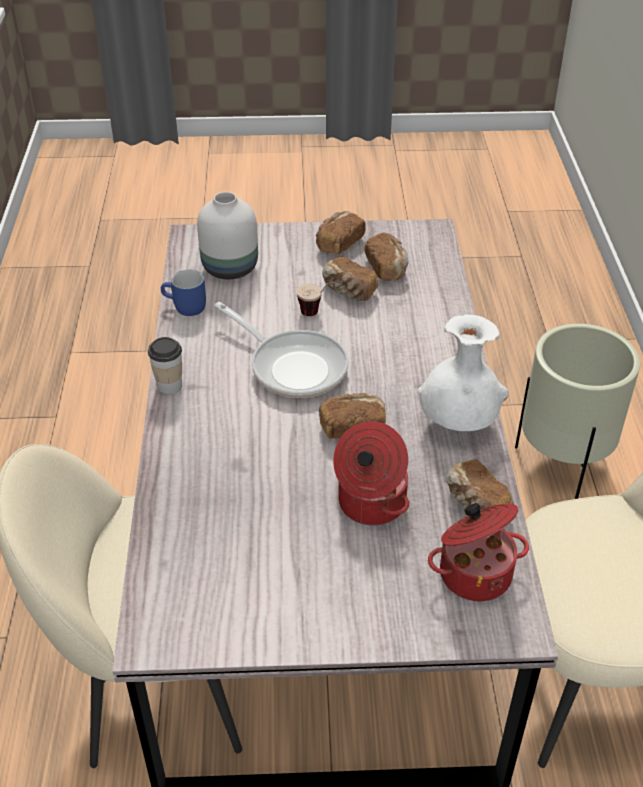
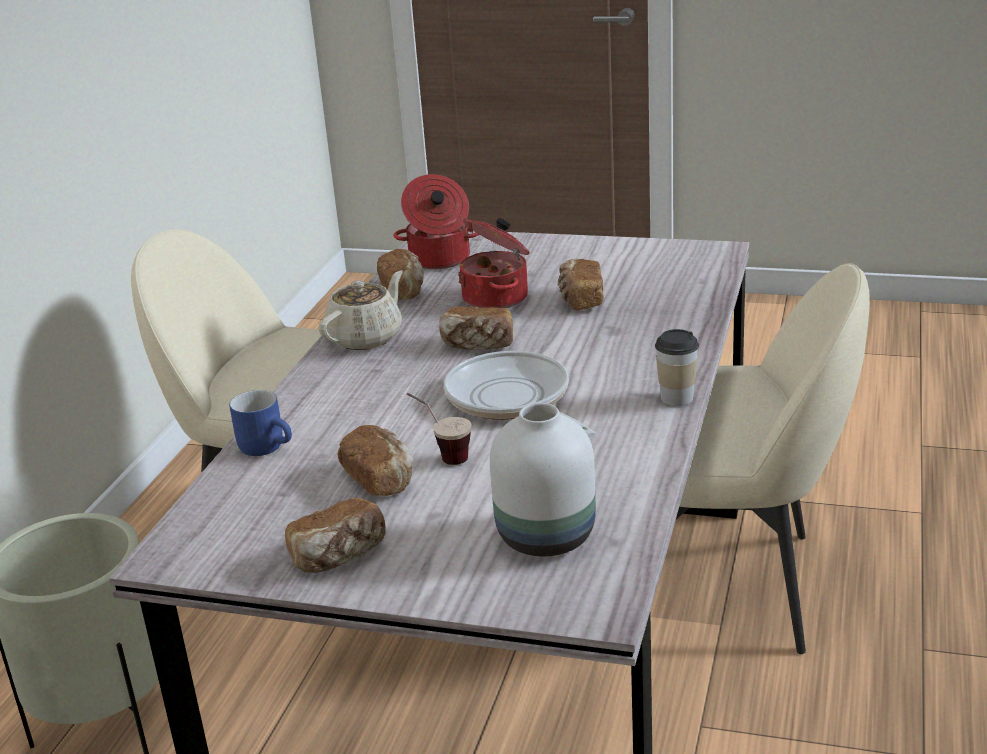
camera: 160 degrees left, 15 degrees down
(184, 308) = (638, 484): blue mug -> blue mug (269, 446)
(387, 268) = (296, 504): bread -> bread (580, 300)
(458, 424) = (366, 337): white vase -> beige teapot

